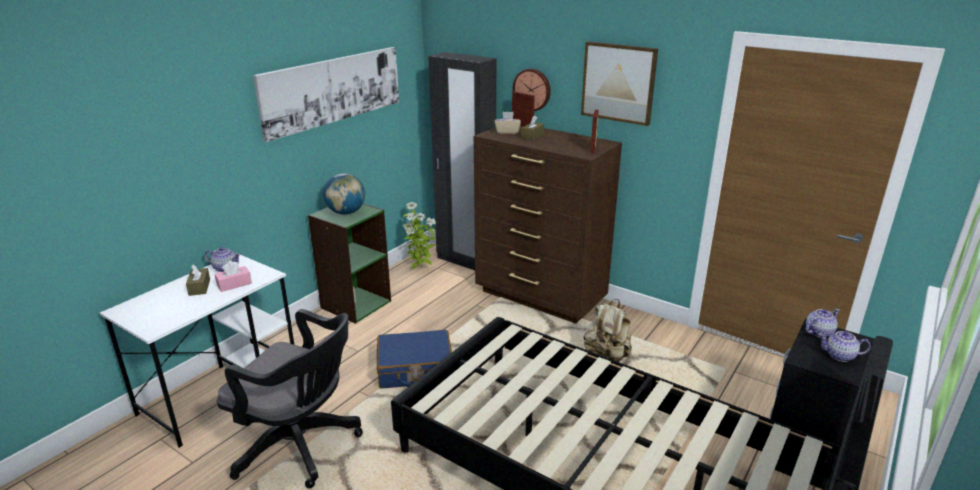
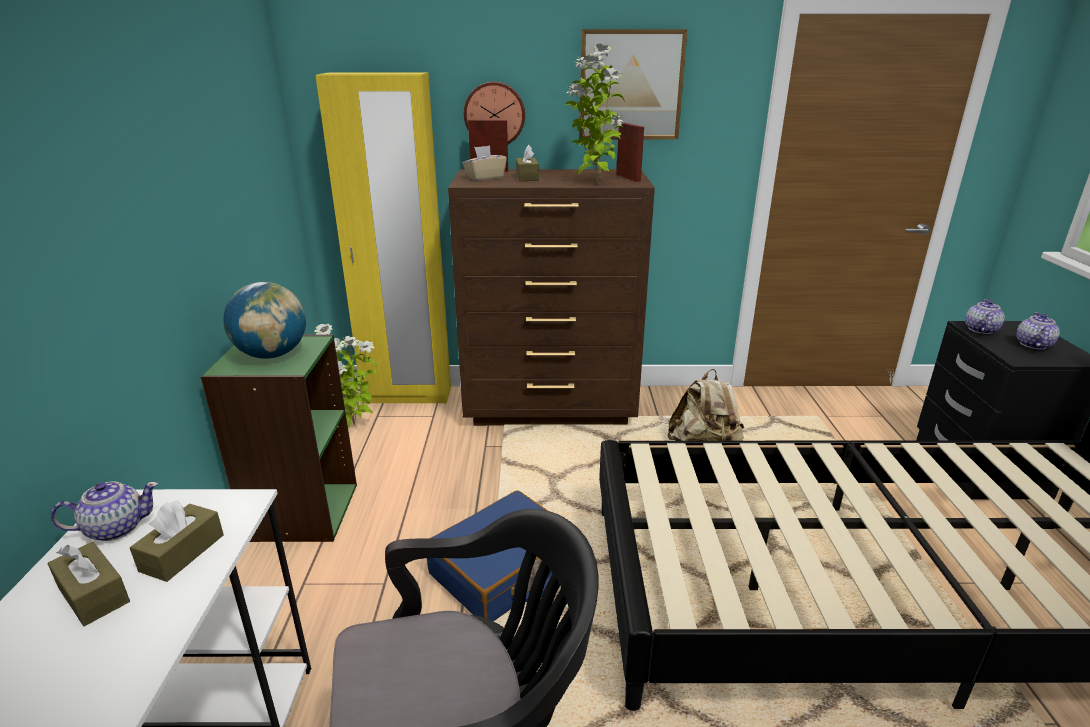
camera: 35 degrees left, 0 degrees up
(234, 284) = (182, 553): pink tissue box -> brown tissue box
(333, 90) = (191, 129): picture -> none
(465, 261) = (407, 396): black wardrobe -> yellow wardrobe
(564, 148) = (595, 182): none -> potted plant
(840, 356) = (1032, 345): teapot -> teapot turned 135 degrees clockwise

